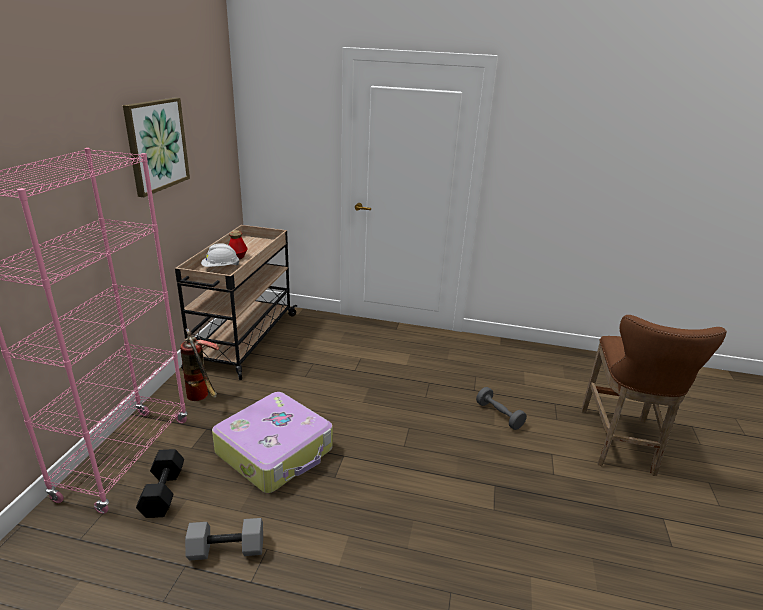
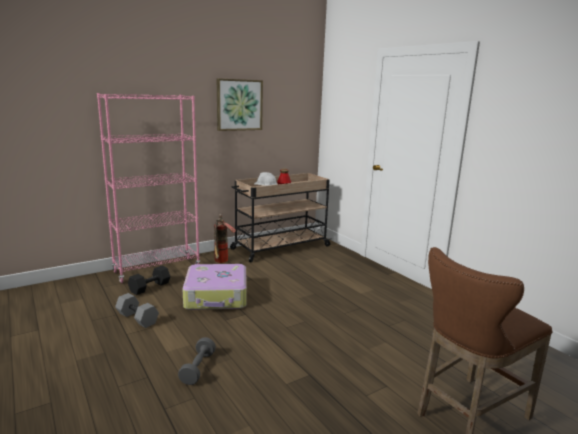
camera: 45 degrees right, 10 degrees down
(499, 415) = (383, 346): grey dumbbell -> grey dumbbell (198, 368)

